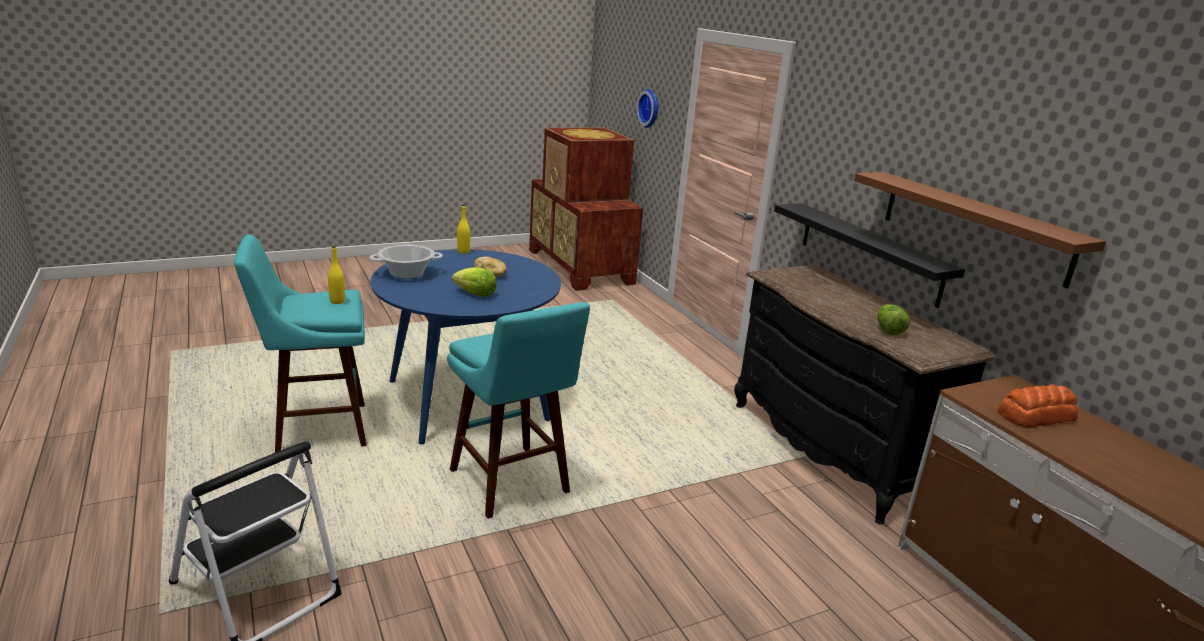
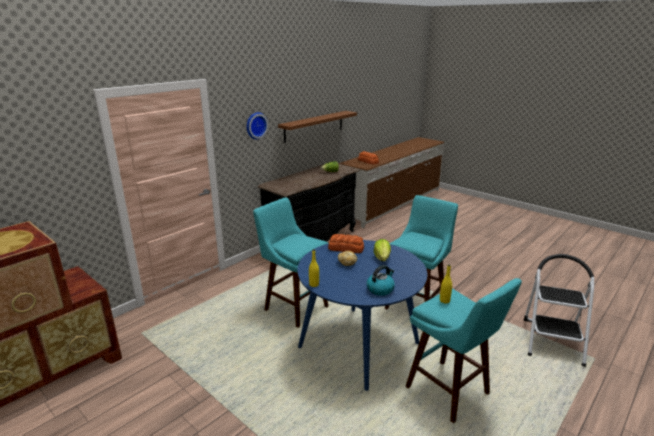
camera: 110 degrees left, 0 degrees up
(407, 273) = (380, 289): cooking pot -> kettle
(532, 284) = (345, 248): none -> bread
(595, 381) = (294, 307): none -> turquoise stool
(650, 108) = (37, 181): wall clock -> wall clock (255, 125)
(869, 252) = (280, 161): black shelf -> none

